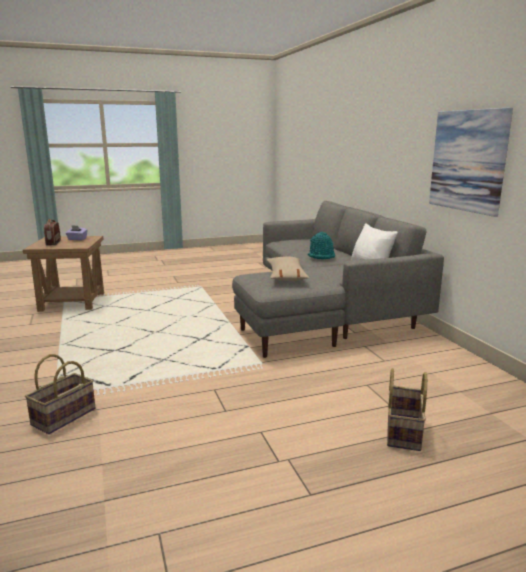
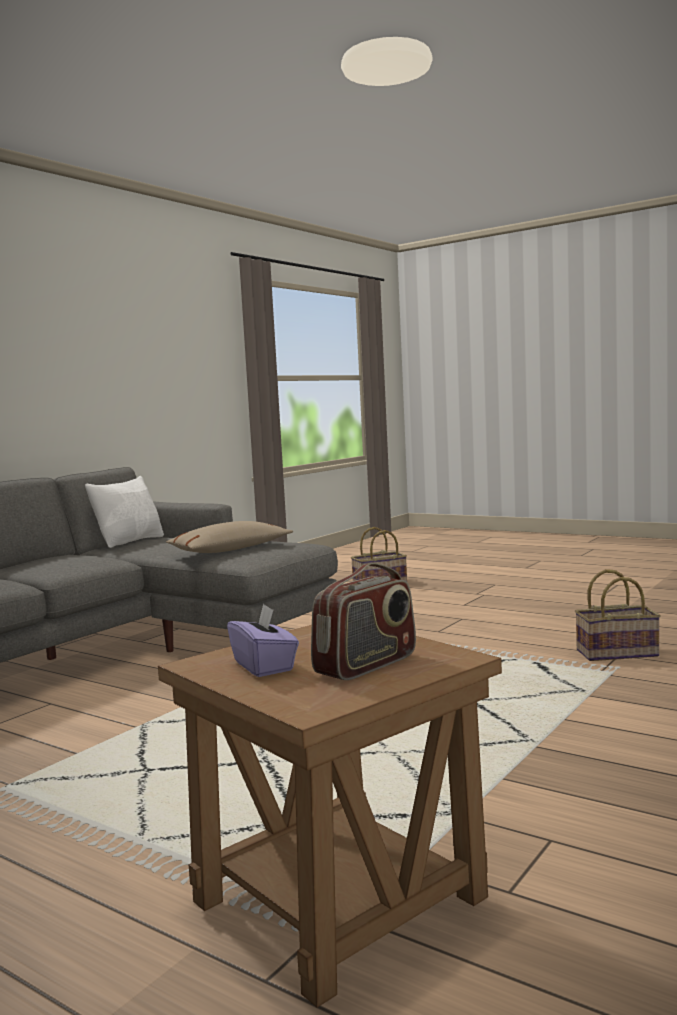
camera: 125 degrees left, 10 degrees down
(321, 256) = (81, 559): turquoise hat -> none
(468, 161) = (133, 382): picture -> none

